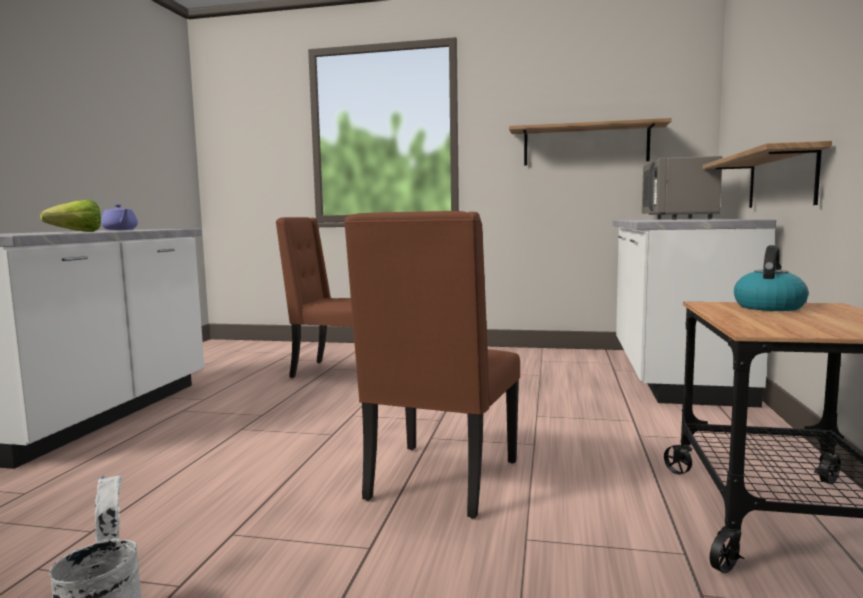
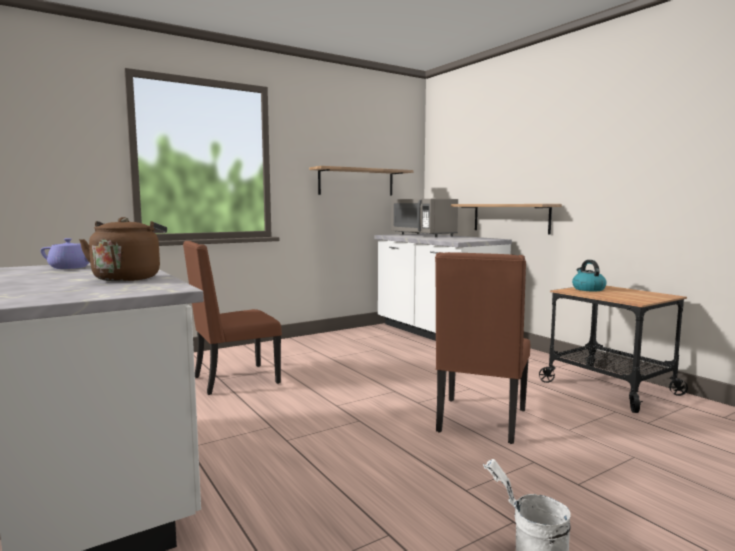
camera: 45 degrees left, 0 degrees up
(72, 232) = (128, 278): lettuce -> brown kettle
(440, 481) = (480, 421): brown chair -> brown chair turned 45 degrees clockwise

